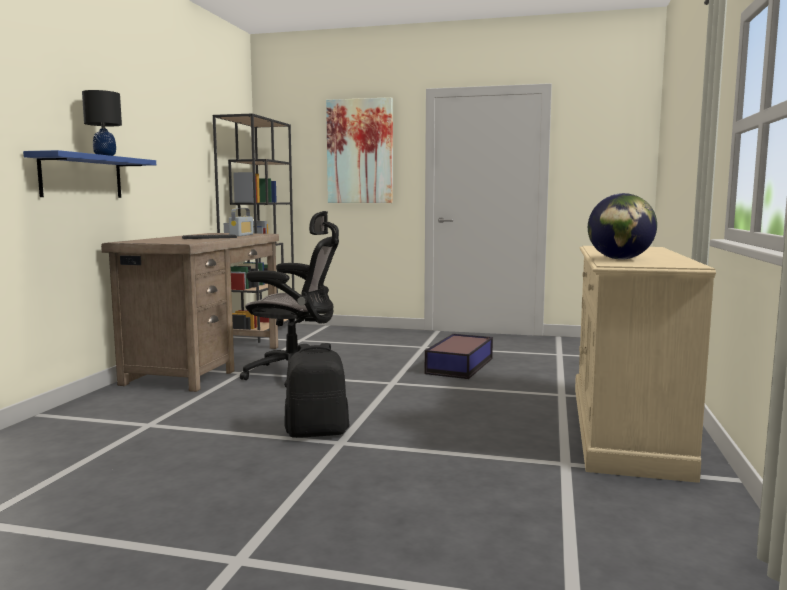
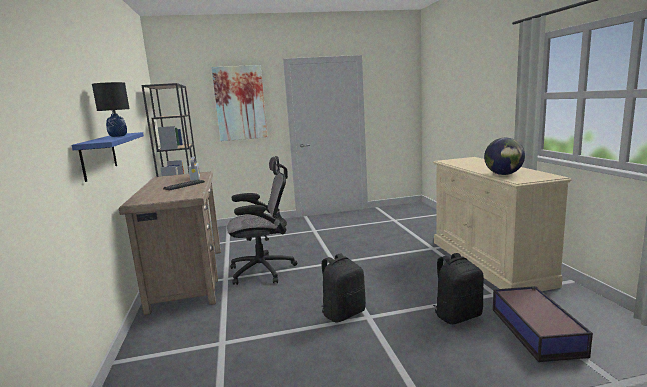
camera: 25 degrees left, 5 degrees up
(460, 365) = (354, 240): storage box -> storage box (535, 330)
(462, 470) = (457, 315): none -> black backpack

